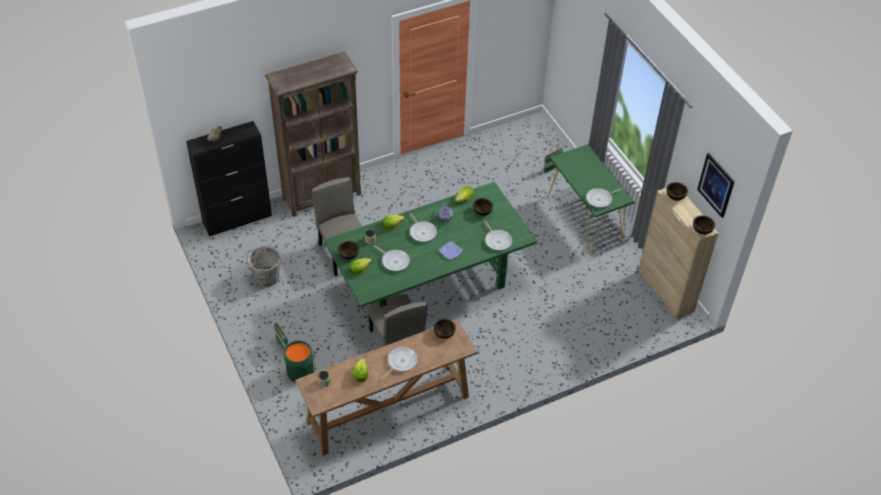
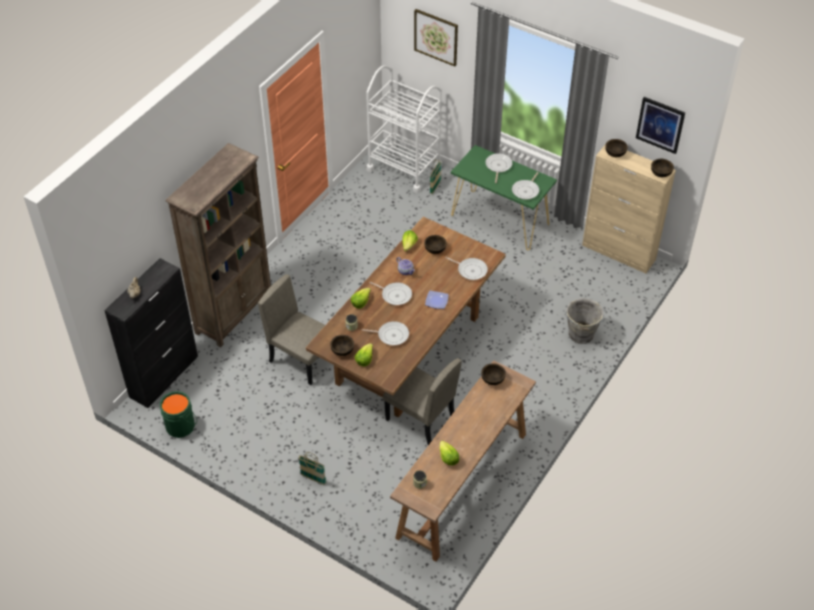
camera: 30 degrees left, 0 degrees up
(266, 278) = (243, 421): grey bucket -> grey bucket (581, 335)
(302, 372) = (352, 493): green bucket -> green bucket (181, 425)
(401, 362) = (475, 426): frying pan -> frying pan (498, 166)
(430, 285) = (409, 348): green dining table -> brown dining table
(538, 143) = (404, 168): none -> white cart
(584, 36) = (436, 37): none -> picture

